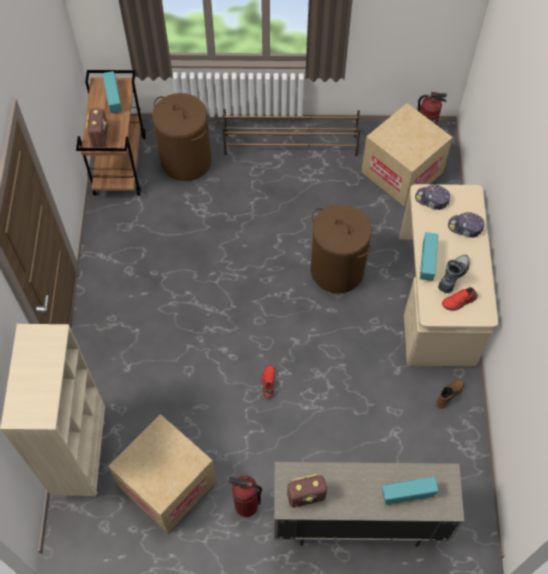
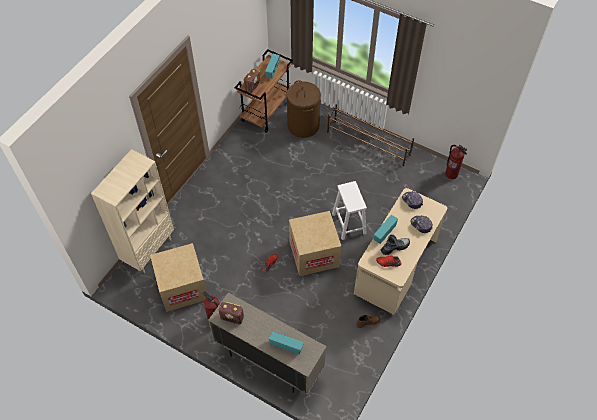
camera: 30 degrees right, 5 degrees down
(337, 270) = (348, 223): brown laundry basket -> white stool
(402, 172) = (424, 187): cardboard box -> cardboard box (314, 254)

